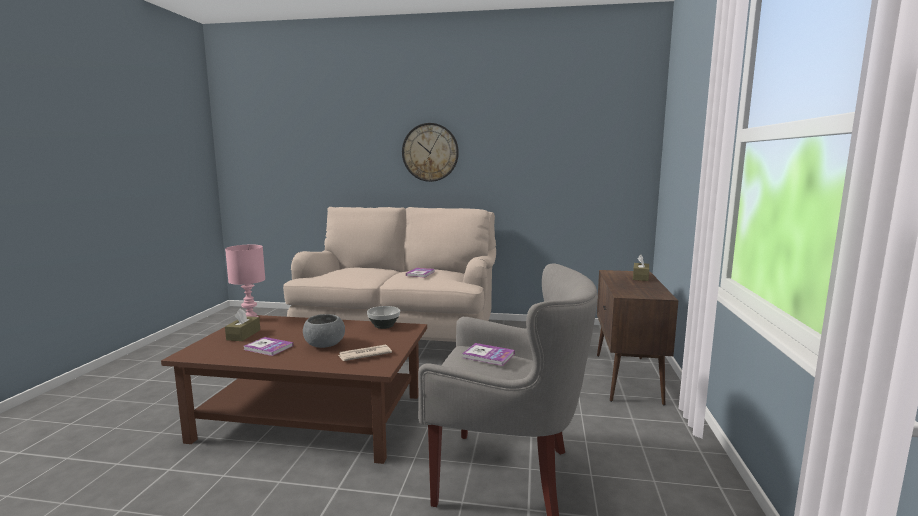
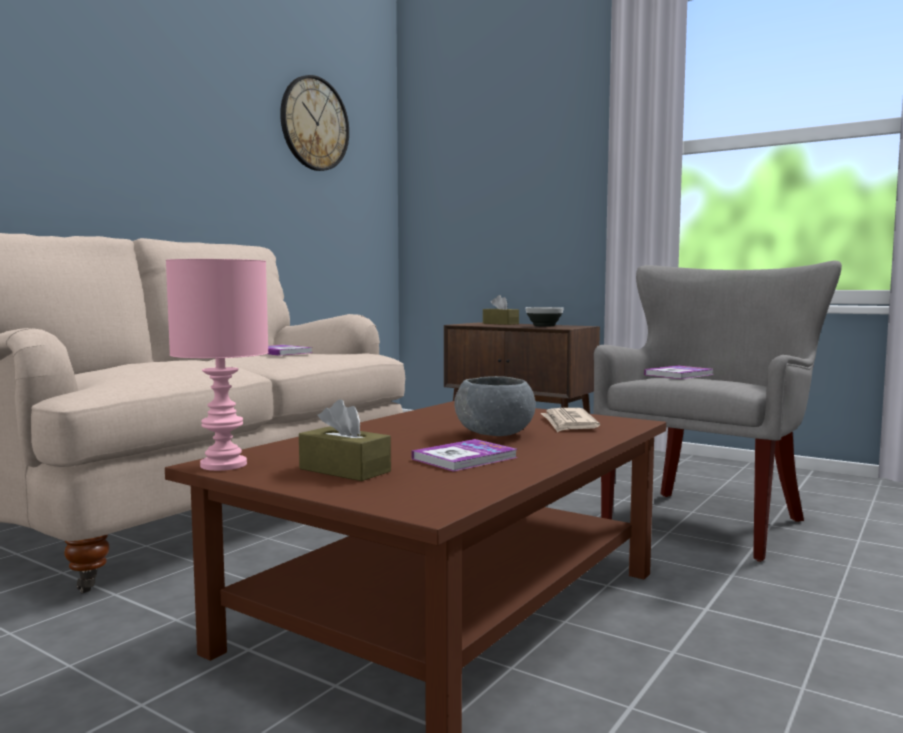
camera: 65 degrees left, 5 degrees down
(383, 326) = (436, 411): bowl -> bowl (544, 325)
(430, 152) = (116, 135): wall clock -> wall clock (314, 124)

